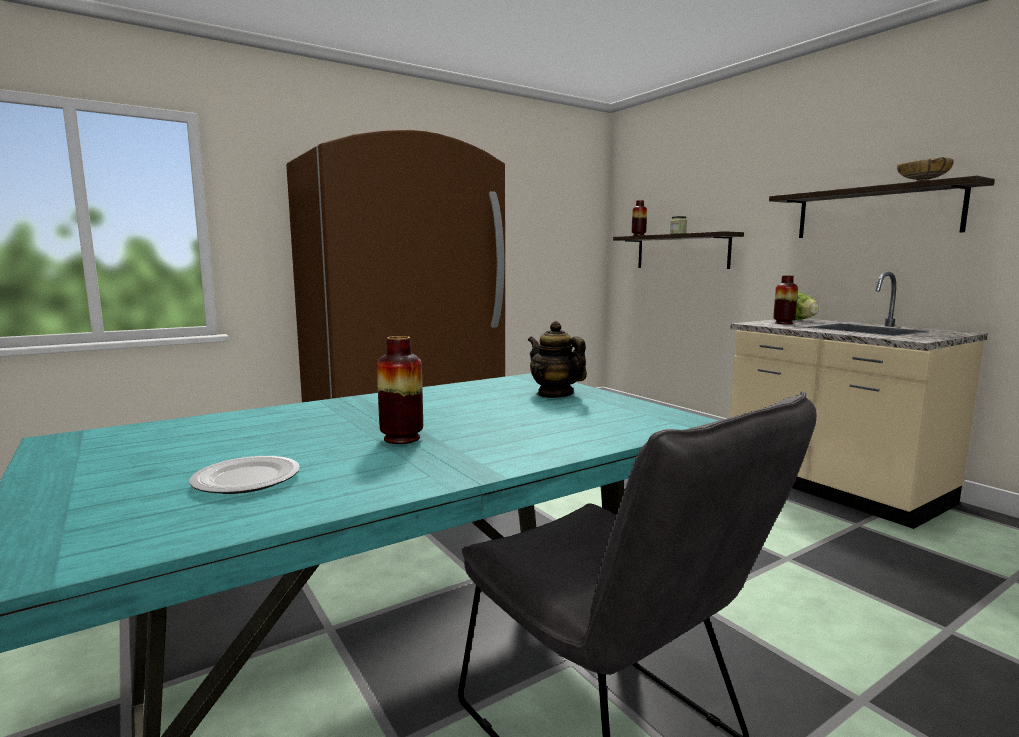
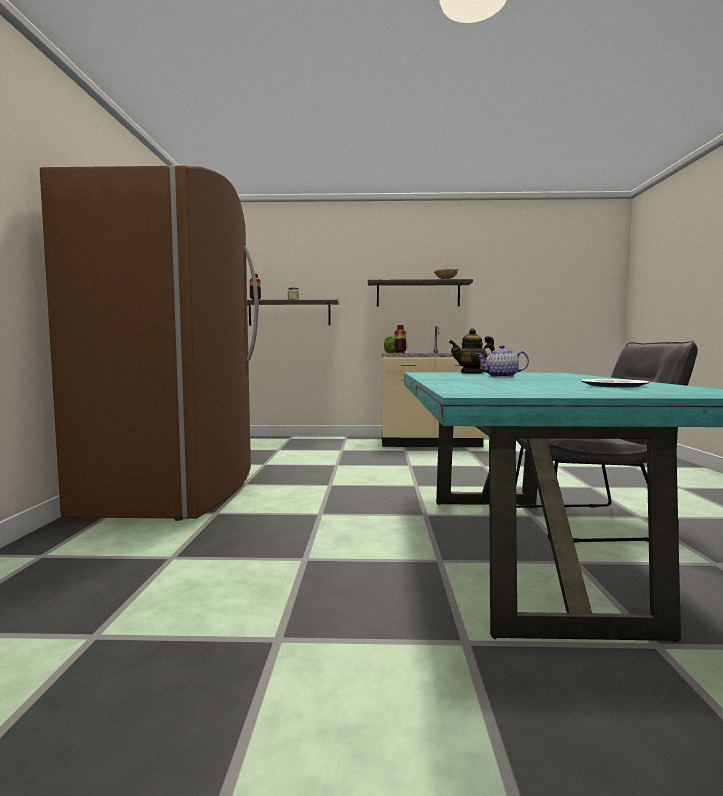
camera: 55 degrees left, 5 degrees down
(401, 438) = (546, 379): vase -> none
(461, 414) = (501, 376): none -> teapot

